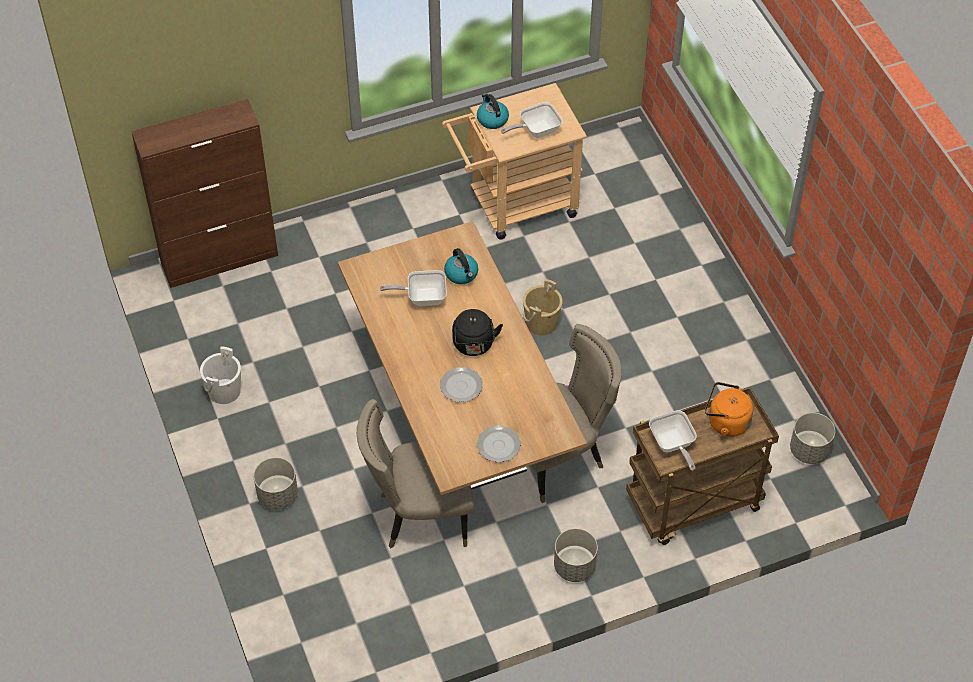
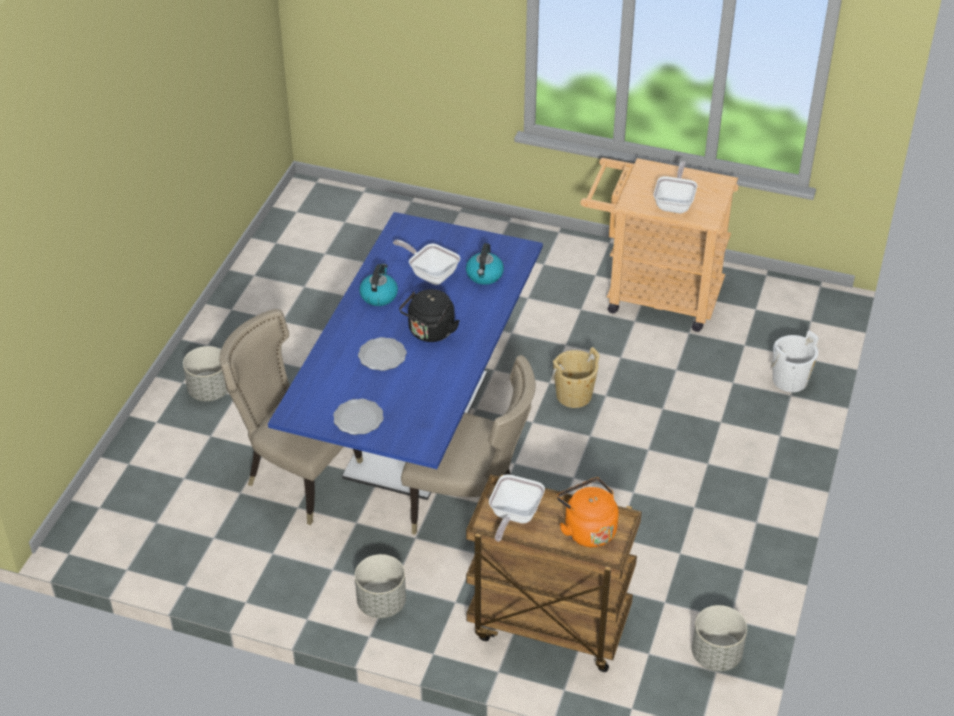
camera: 40 degrees right, 10 degrees down
(220, 259) = (364, 203): brown cabinet -> none
(224, 391) = (259, 294): white bucket -> white bucket (790, 380)
(459, 419) = (417, 425): beige dining table -> blue dining table
(492, 119) = (644, 175): kettle -> kettle (379, 295)
(536, 131) = (675, 203): frying pan -> frying pan turned 90 degrees clockwise

